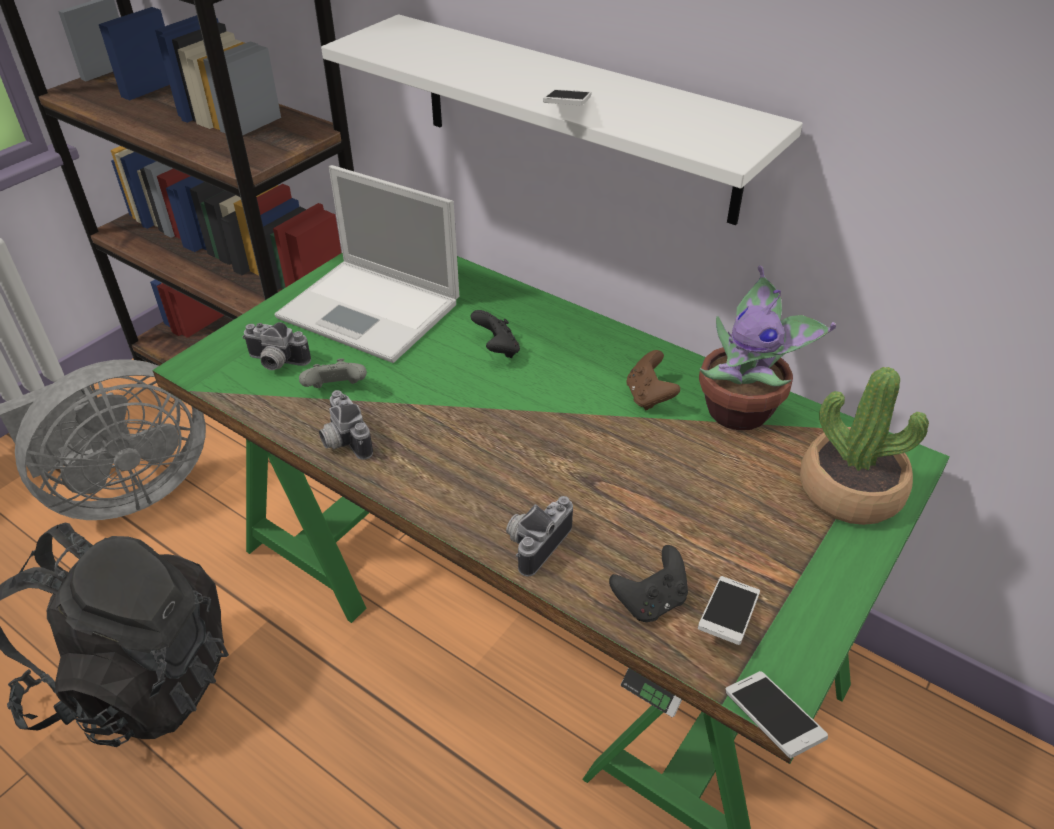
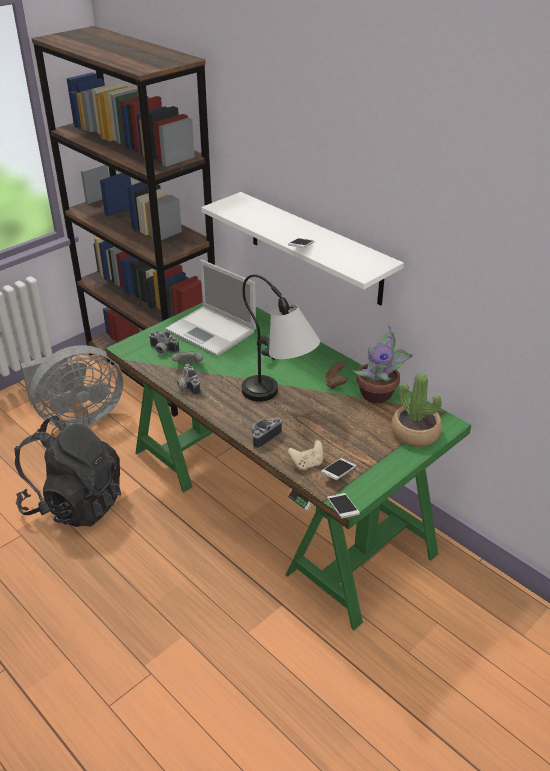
camera: 10 degrees right, 5 degrees down
(545, 448) = (279, 400): none -> table lamp
(650, 601) = (307, 464): black game controller -> beige game controller

